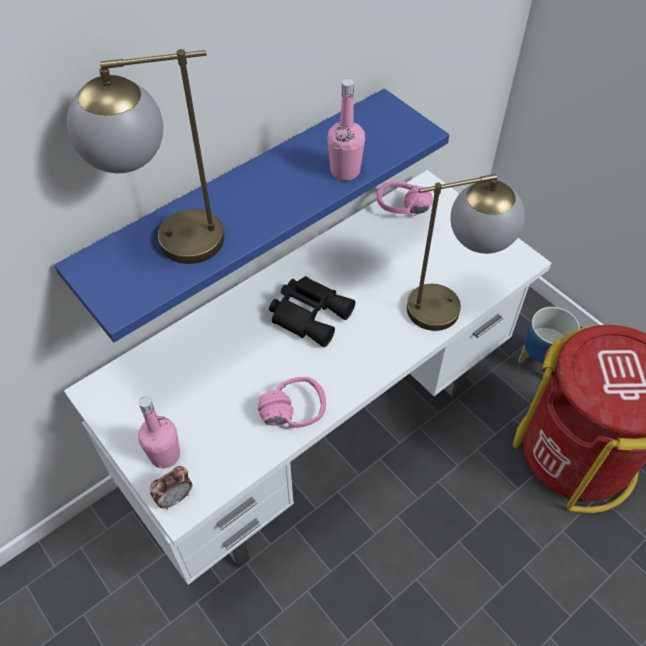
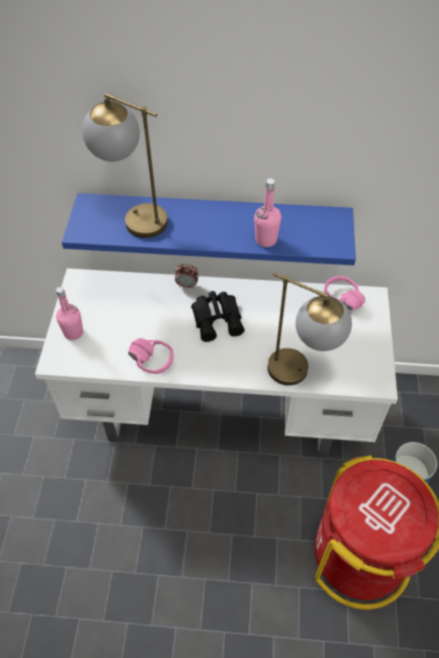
camera: 45 degrees right, 0 degrees up
(175, 497) = (56, 355): alarm clock -> alarm clock (187, 285)

